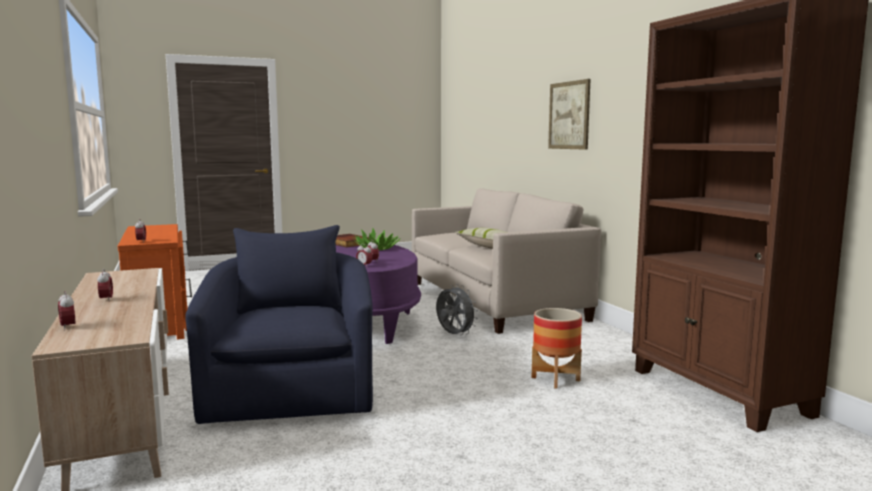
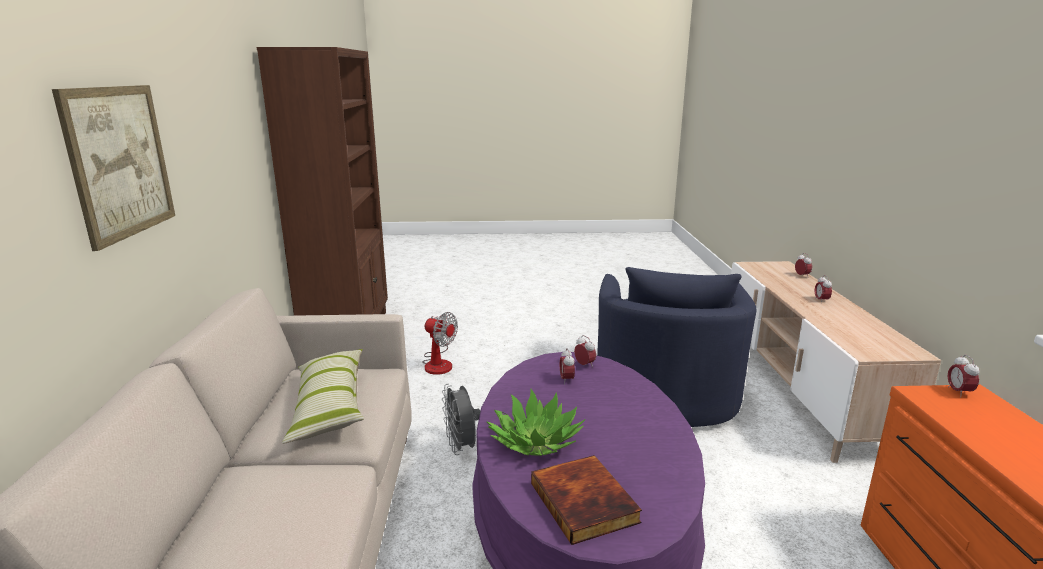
camera: 160 degrees left, 10 degrees up
(555, 379) = (438, 363): planter -> fan

